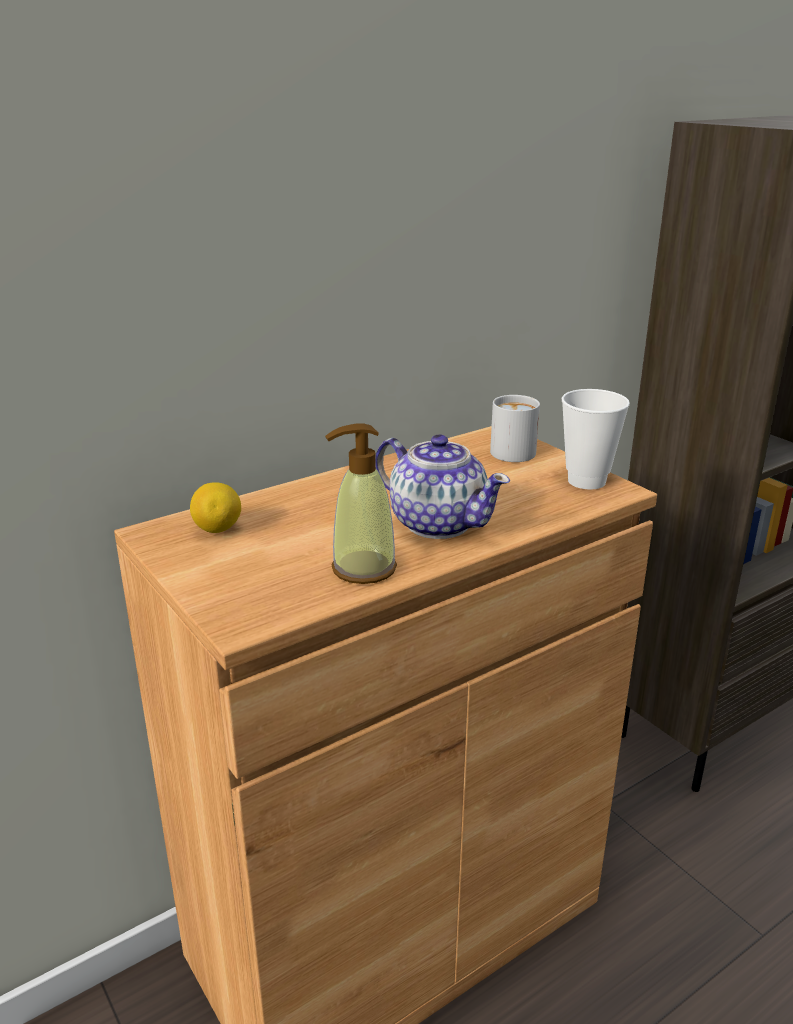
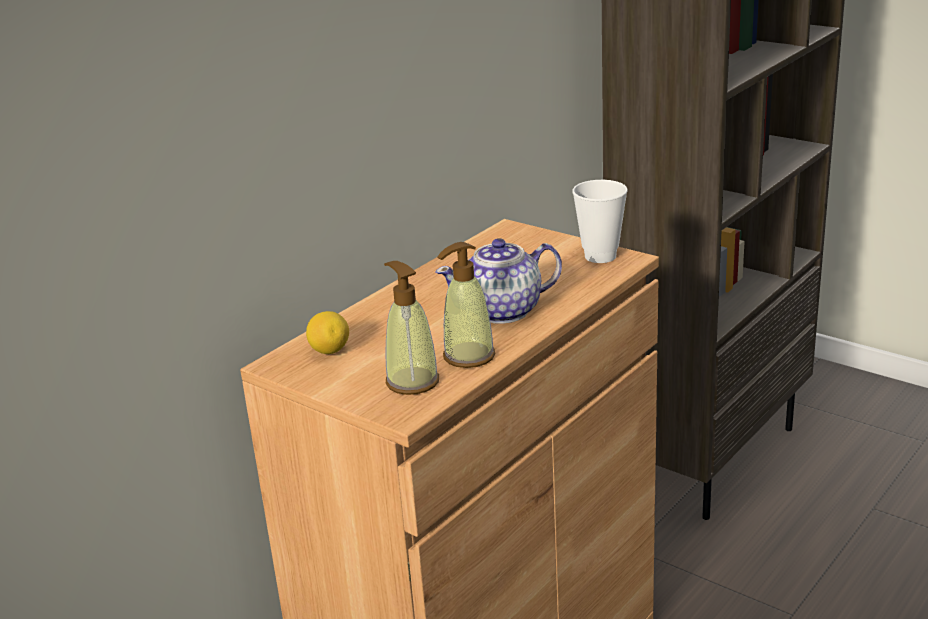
camera: 15 degrees left, 0 degrees up
(278, 586) = (412, 381): none -> soap dispenser
(437, 523) = (503, 311): teapot -> teapot turned 135 degrees clockwise
(511, 449) = (525, 240): white mug -> none

